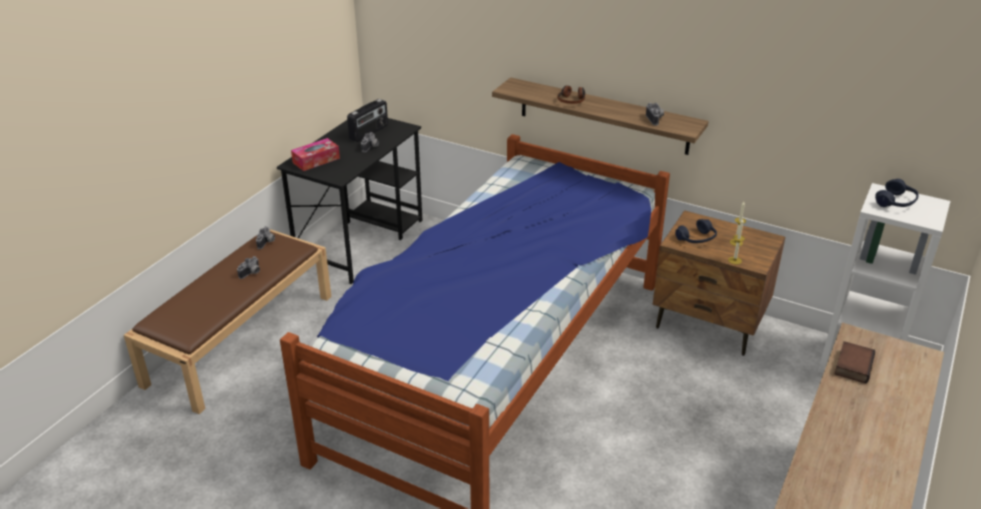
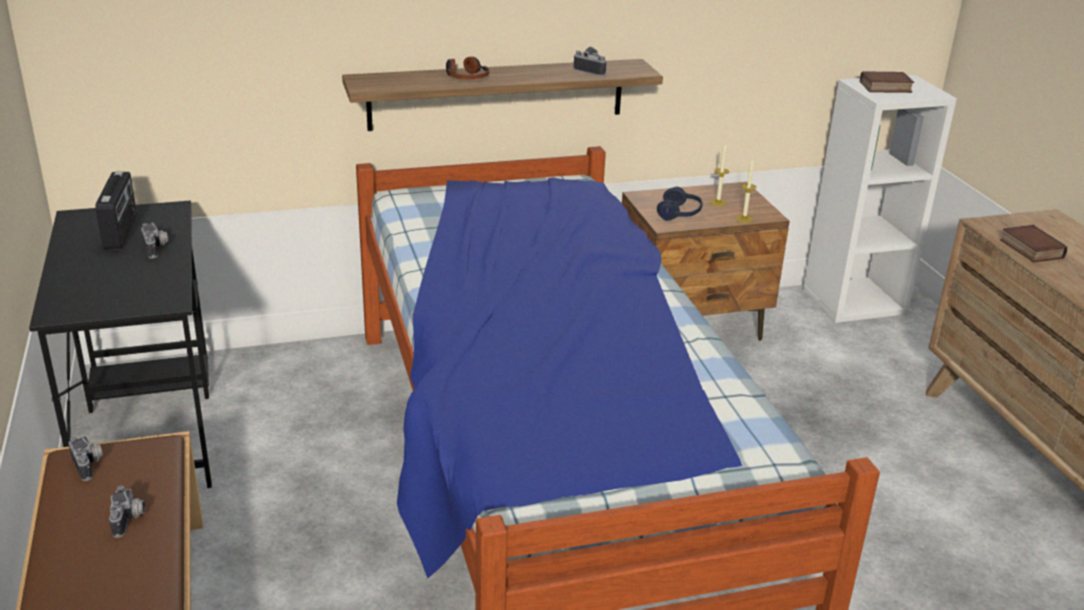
camera: 45 degrees left, 5 degrees down
(316, 160) = (90, 294): tissue box -> none
(896, 202) = (885, 87): blue headphones -> book

